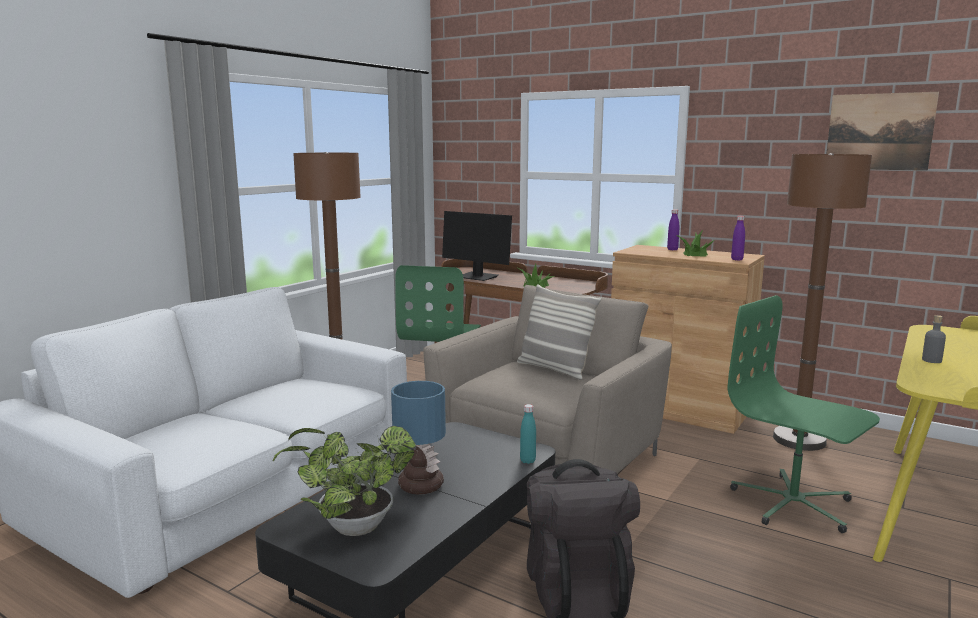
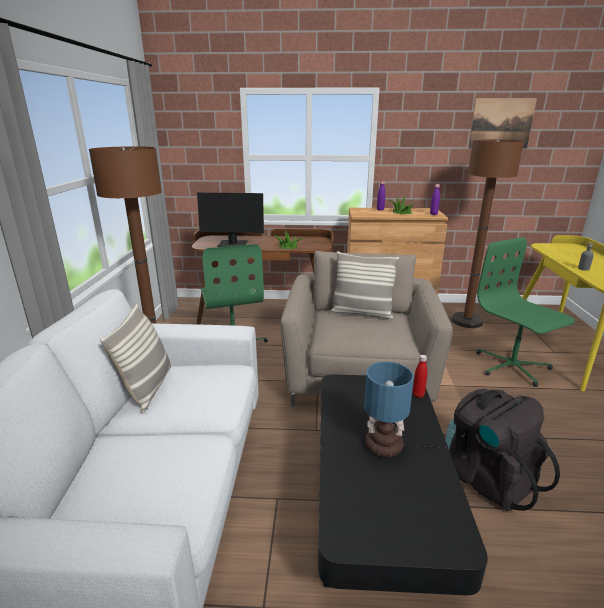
camera: 30 degrees left, 10 degrees up
(271, 388) = (148, 388): none -> pillow
(351, 528) = (392, 513): potted plant -> none
(527, 461) = (418, 395): turquoise bottle -> red bottle
(792, 504) = (512, 366): green office chair -> green office chair turned 45 degrees clockwise

